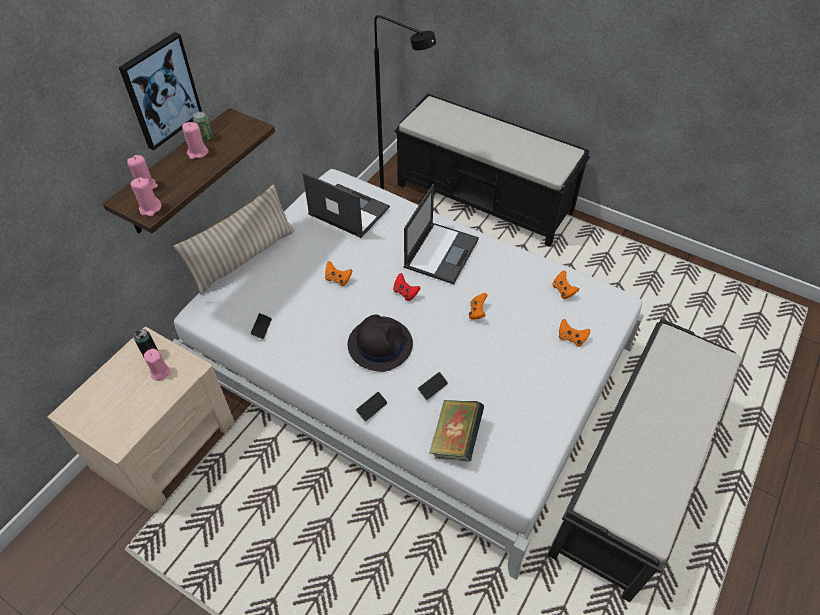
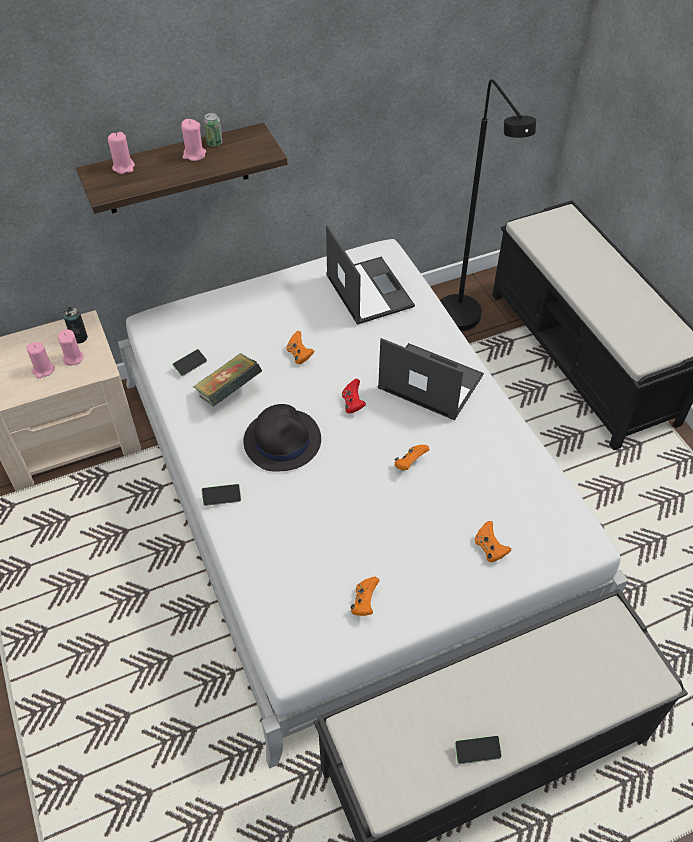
camera: 35 degrees right, 0 degrees up
(150, 208) = (108, 189): pink candle -> pink candle (43, 370)
(161, 91) = (175, 78): picture -> none
(243, 257) = (232, 289): beige pillow -> none
(432, 388) = (295, 513): phone -> phone (477, 751)
(441, 252) = (429, 381): laptop -> laptop turned 120 degrees counterclockwise
(455, 439) = (273, 575): book -> book (229, 392)
(563, 291) = (529, 494): orange game controller -> orange game controller (364, 603)

